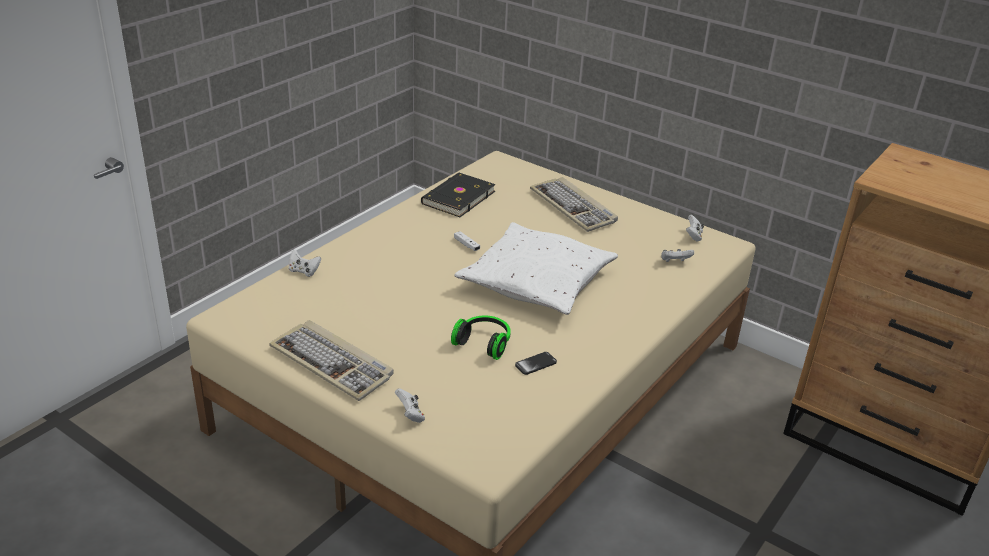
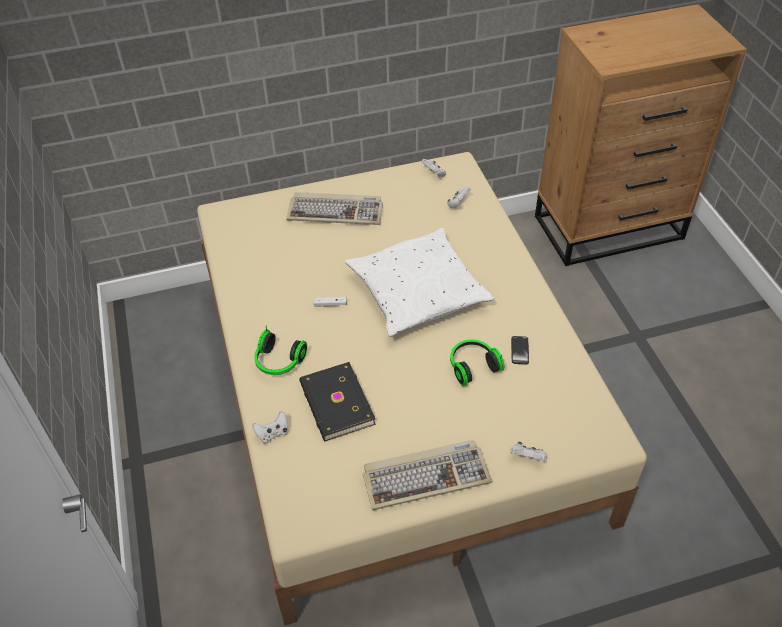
camera: 50 degrees left, 15 degrees up
(377, 246) = (278, 362): none -> headphones
(457, 197) = (252, 271): black book -> black book (335, 404)

